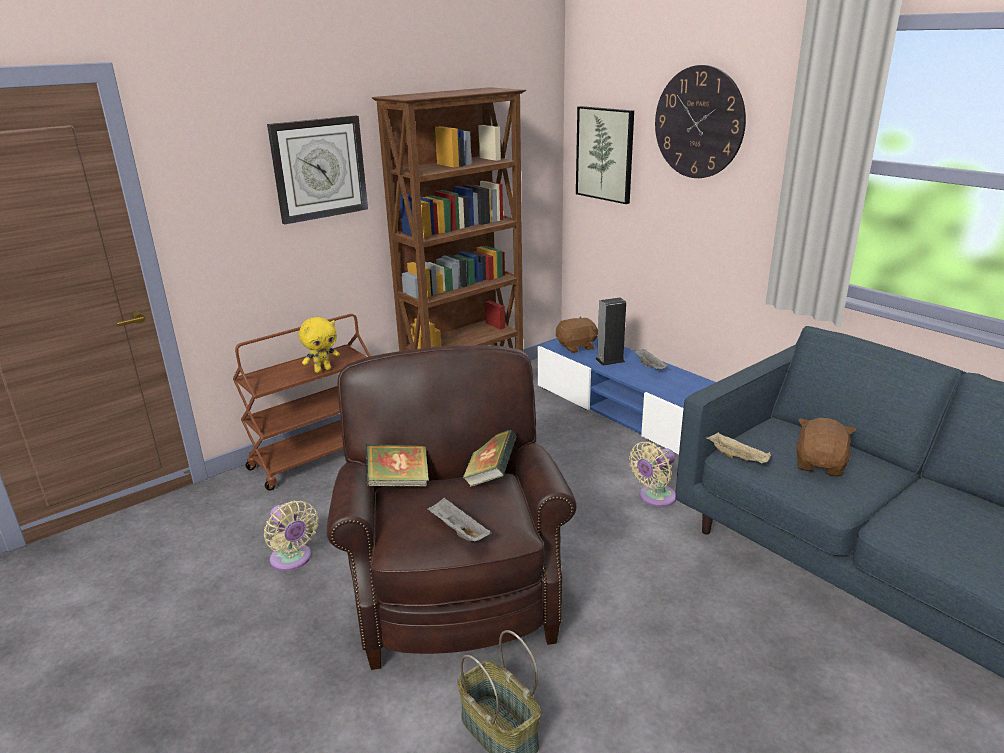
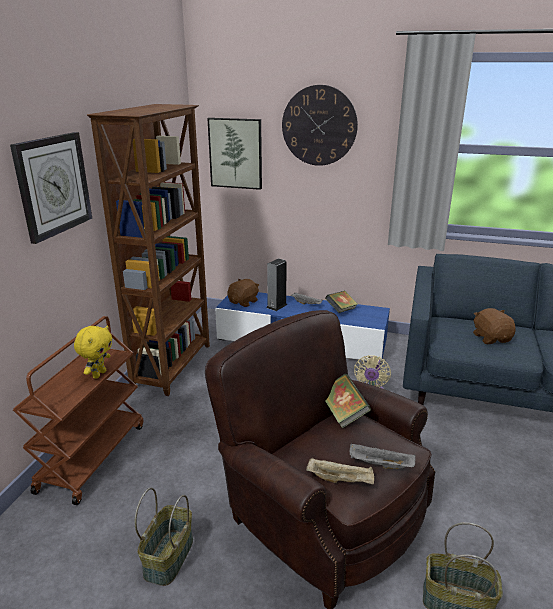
camera: 35 degrees left, 0 degrees up
(292, 560) = (168, 556): beige fan -> basket
(398, 482) = (287, 446): book -> book (341, 310)
(738, 457) = (450, 348): beige tray -> beige tray (341, 480)

